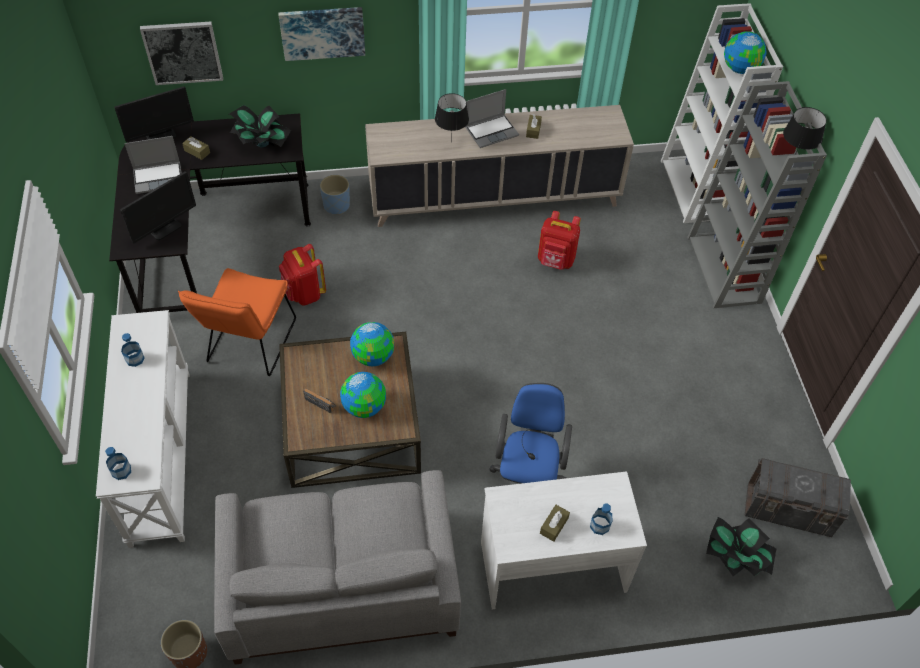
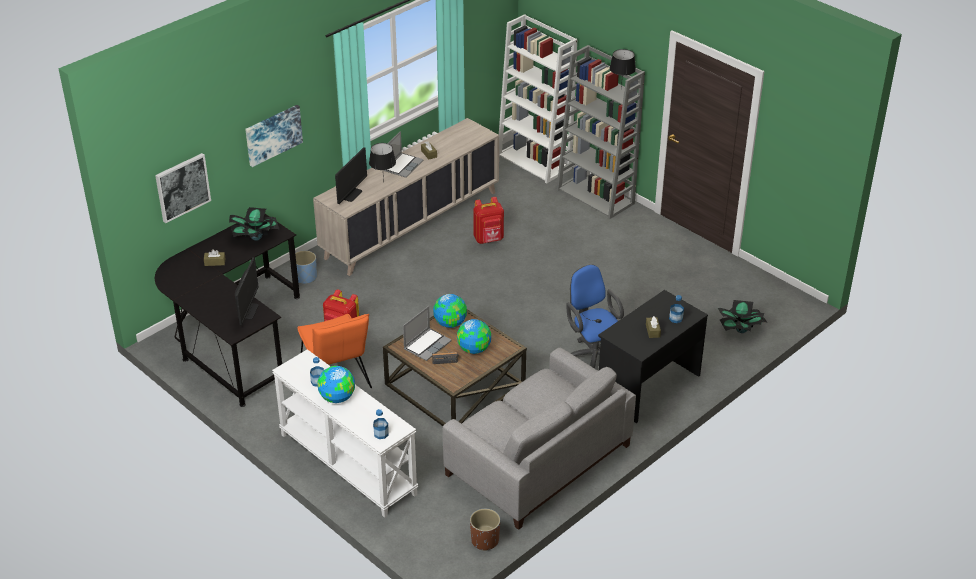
camera: 35 degrees left, 15 degrees down
(159, 178) = (206, 288): laptop -> laptop (427, 345)
(161, 135) = (175, 265): monitor -> monitor (351, 194)
(552, 565) = (647, 386): white desk -> black desk
(739, 68) = (543, 55): globe -> globe (337, 398)
(788, 510) = (746, 294): grey storage box -> none

